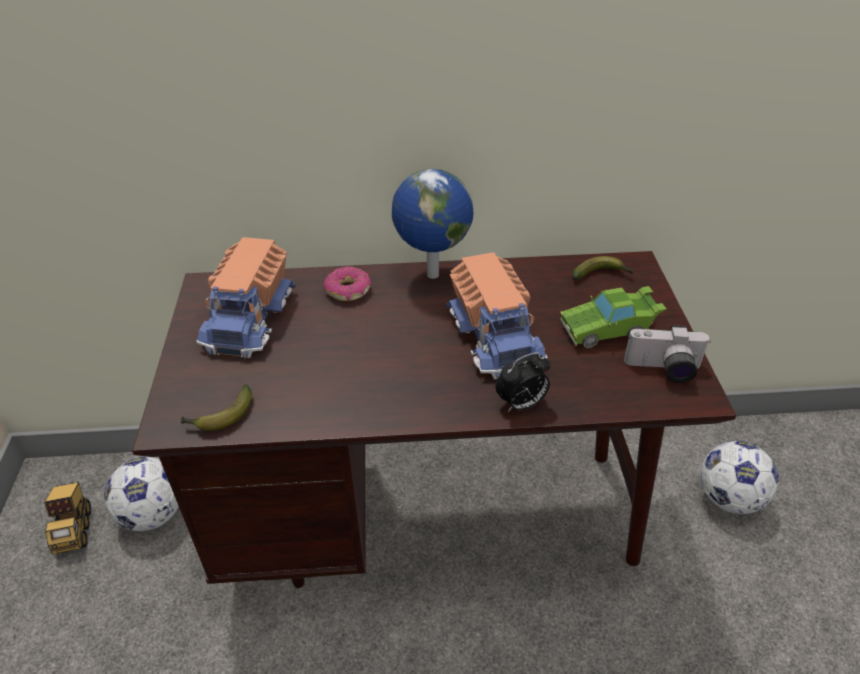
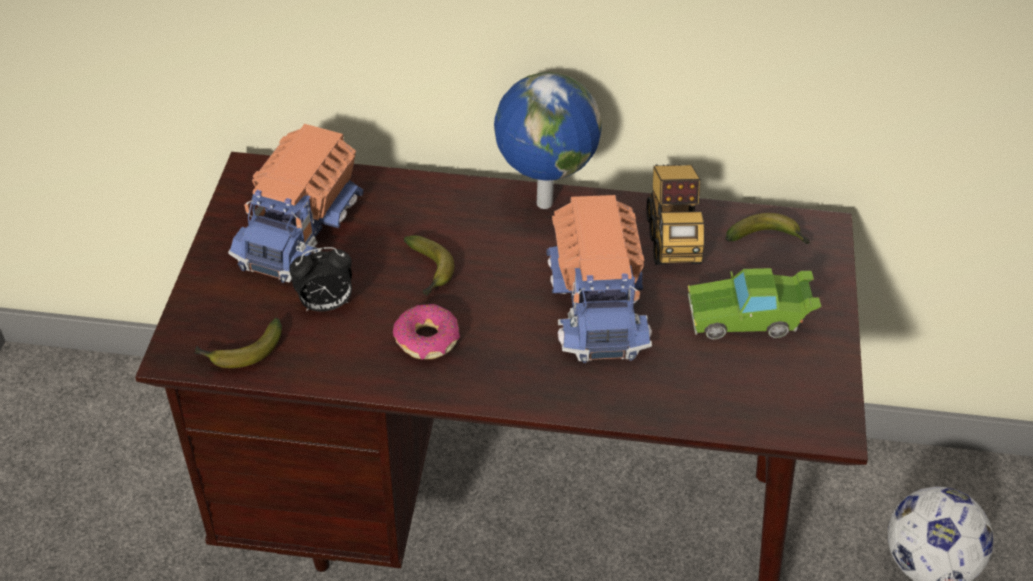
camera: 10 degrees right, 5 degrees up
(74, 529) = (56, 445): toy truck -> toy truck (672, 237)
(153, 514) = (156, 444): football -> none
(348, 290) = (429, 209): donut -> donut (427, 340)
(359, 334) = (429, 272): none -> banana
(521, 404) = (602, 399): alarm clock -> alarm clock (325, 305)
(663, 370) = (798, 385): camera -> none

